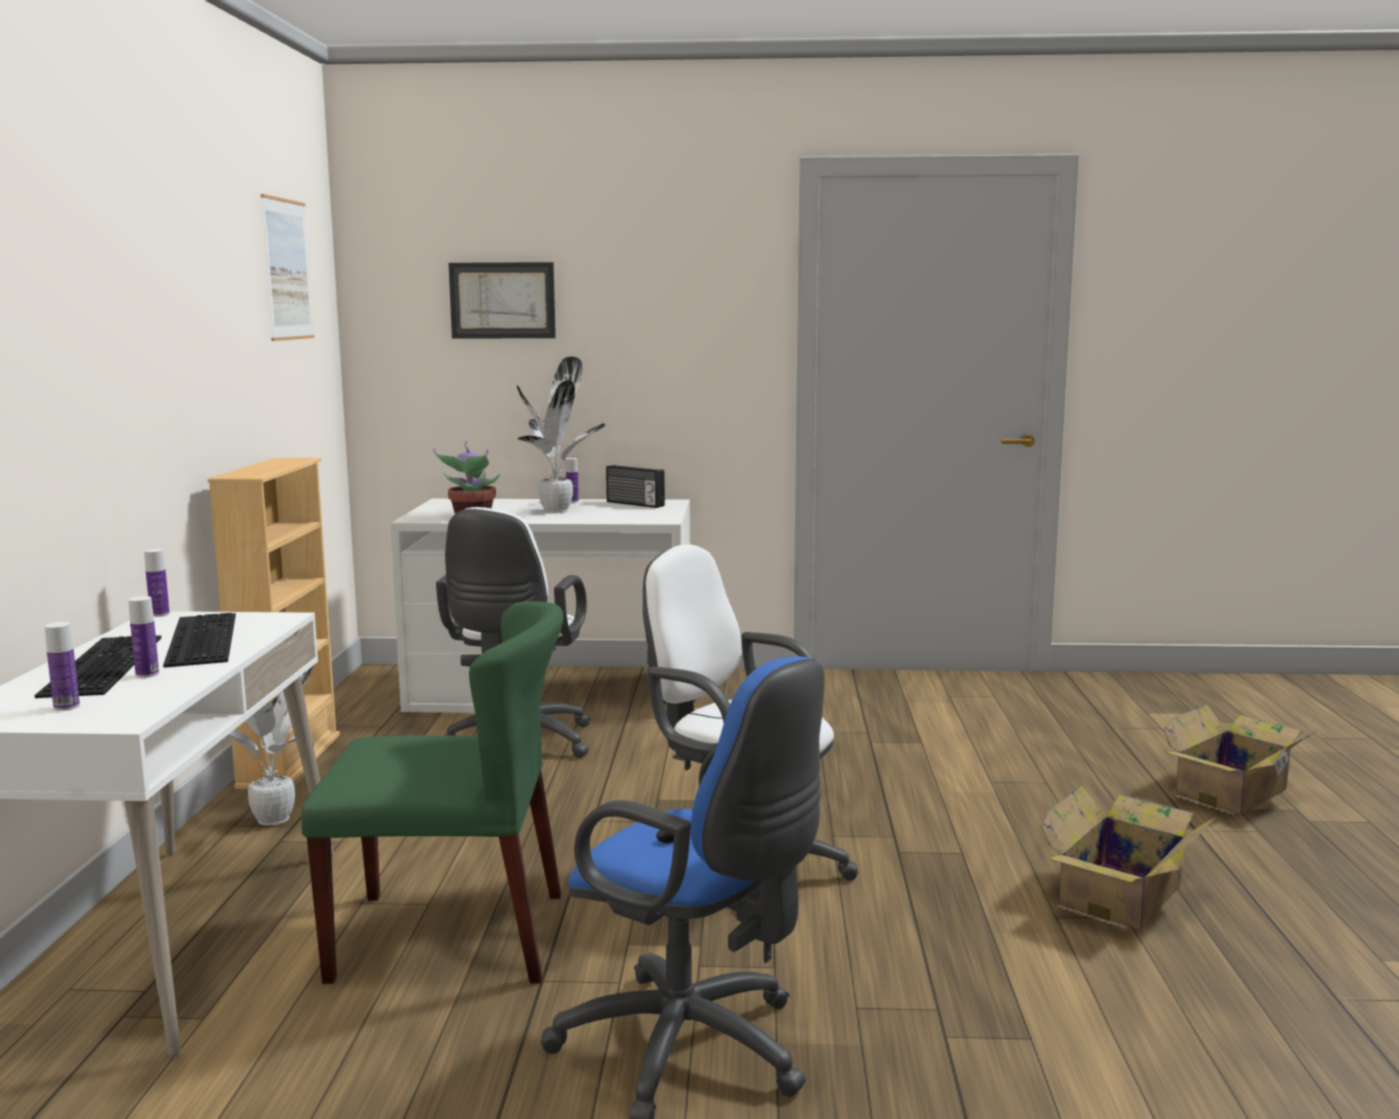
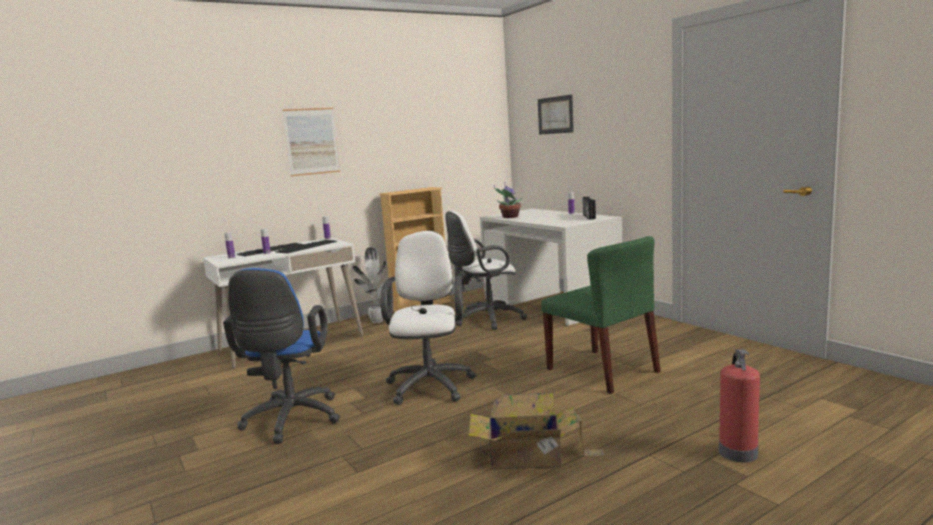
camera: 55 degrees right, 0 degrees up
(287, 269) = (458, 110): picture -> picture (312, 141)
(452, 936) = (330, 367): green chair -> green chair (603, 370)
(557, 510) = (549, 217): potted plant -> none
(1235, 791) = (737, 451): cardboard box -> fire extinguisher

